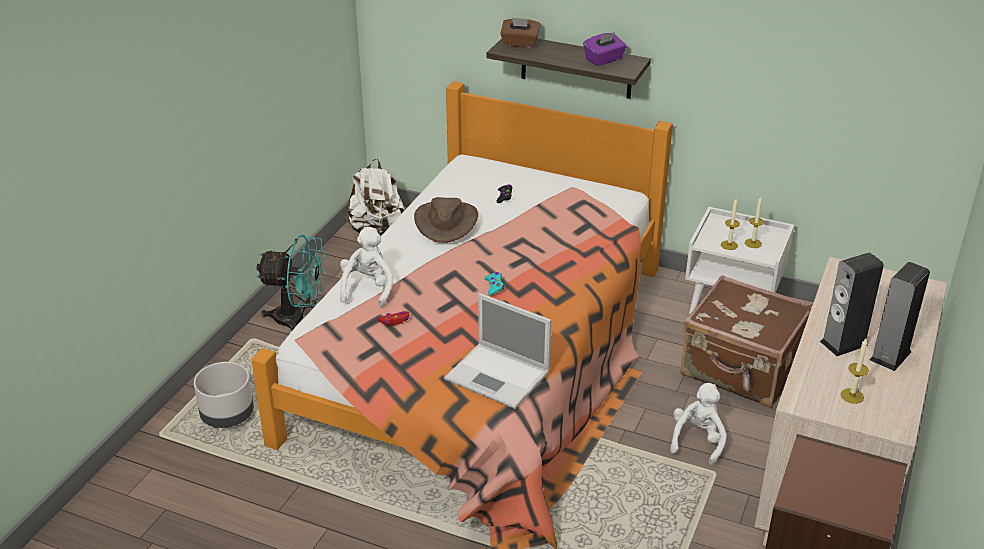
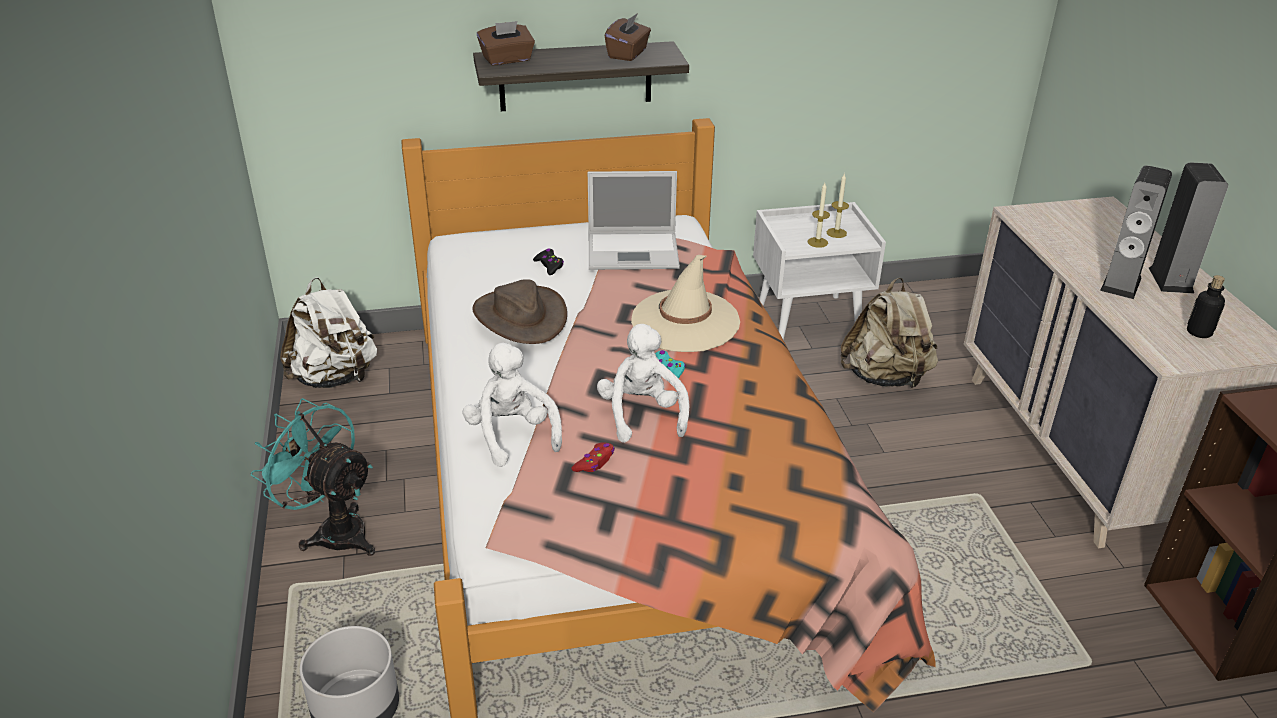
camera: 35 degrees left, 0 degrees up
(298, 319) = (333, 530): turquoise fan -> turquoise fan turned 120 degrees counterclockwise
(499, 376) = (796, 475): laptop -> laptop (635, 251)
(541, 261) = (685, 321): none -> beige hat
(604, 60) = (628, 54): purple tissue box -> brown tissue box
(698, 441) = (927, 468): white plush toy -> white plush toy (642, 415)
(741, 370) = (885, 377): brown suitcase -> beige backpack
(852, 396) = (1199, 332): candle -> bottle

